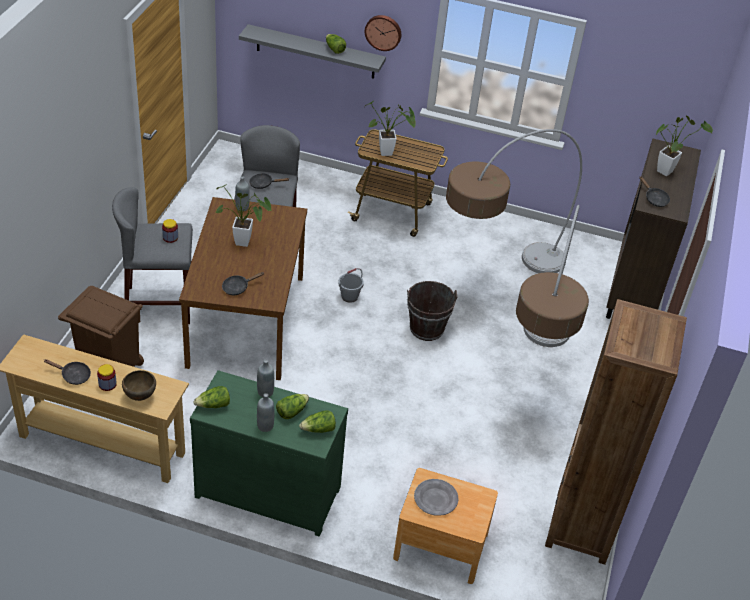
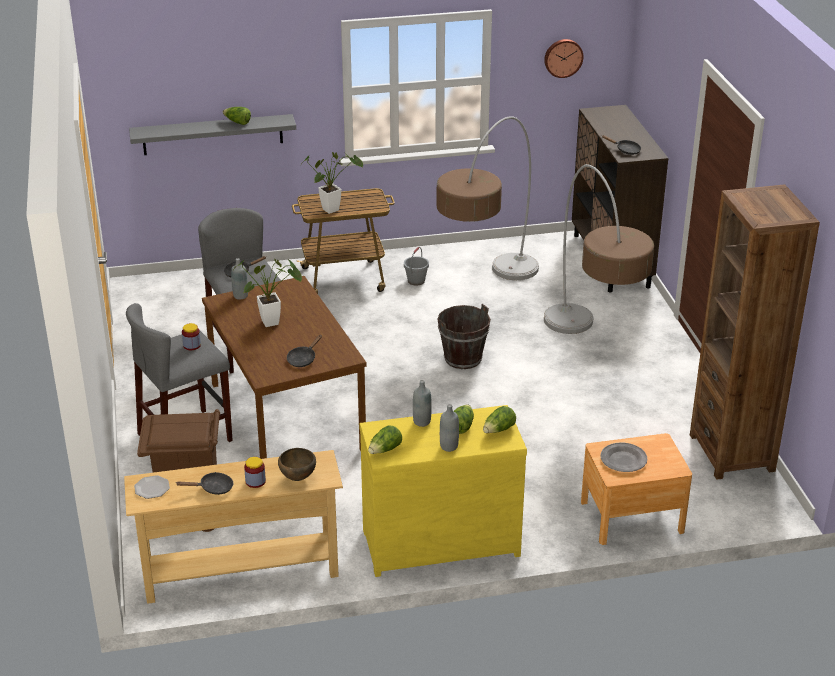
camera: 25 degrees left, 10 degrees down
(32, 355) = (152, 488): none -> plate
(268, 488) = (438, 540): green dresser -> yellow dresser
(349, 296) = (367, 360): grey bucket -> grey bucket (416, 281)
(383, 32) = (285, 87): wall clock -> wall clock (563, 57)
(667, 170) = (614, 127): potted plant -> none

